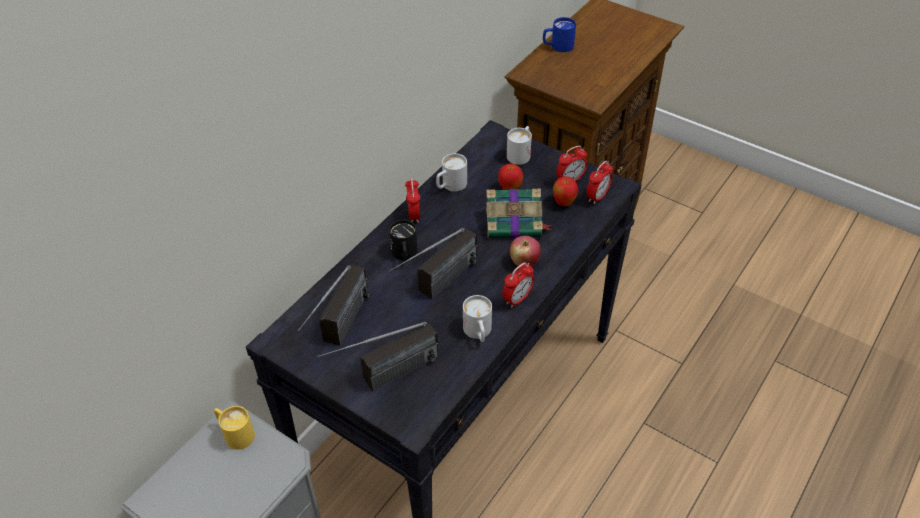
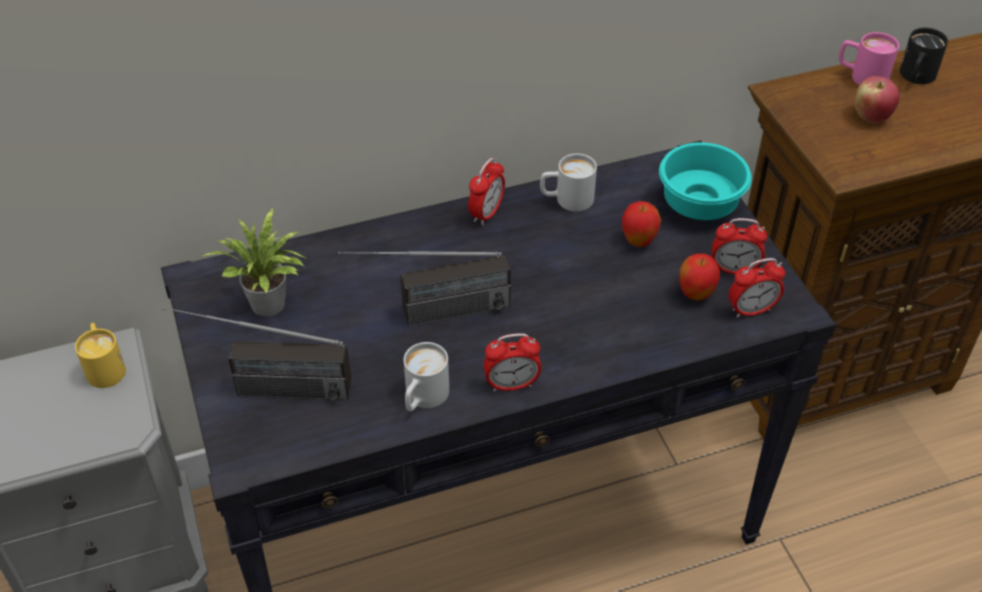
camera: 35 degrees right, 0 degrees up
(340, 331) = (270, 307): radio -> potted plant
(404, 255) = (428, 256): black mug -> black mug (915, 78)
(515, 223) = (603, 287): book -> none
(520, 153) = (699, 202): white mug -> turquoise bowl
(524, 262) = (566, 343): apple -> apple (871, 117)
(557, 47) = (861, 76): blue mug -> pink mug

